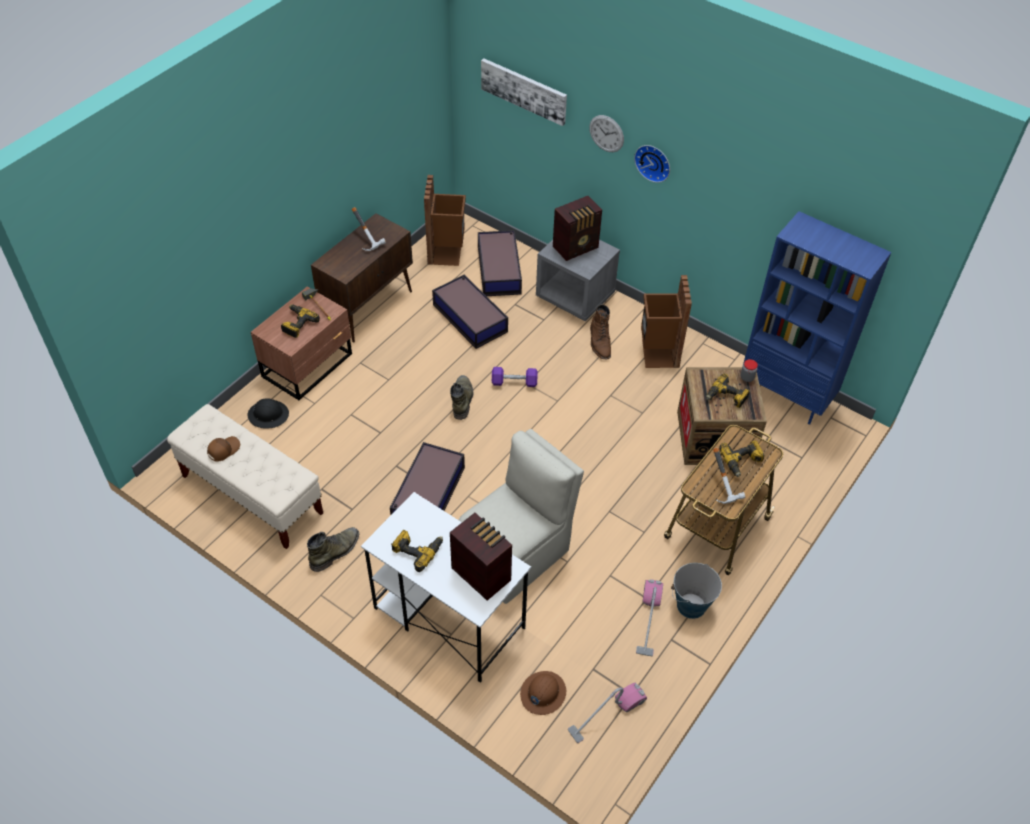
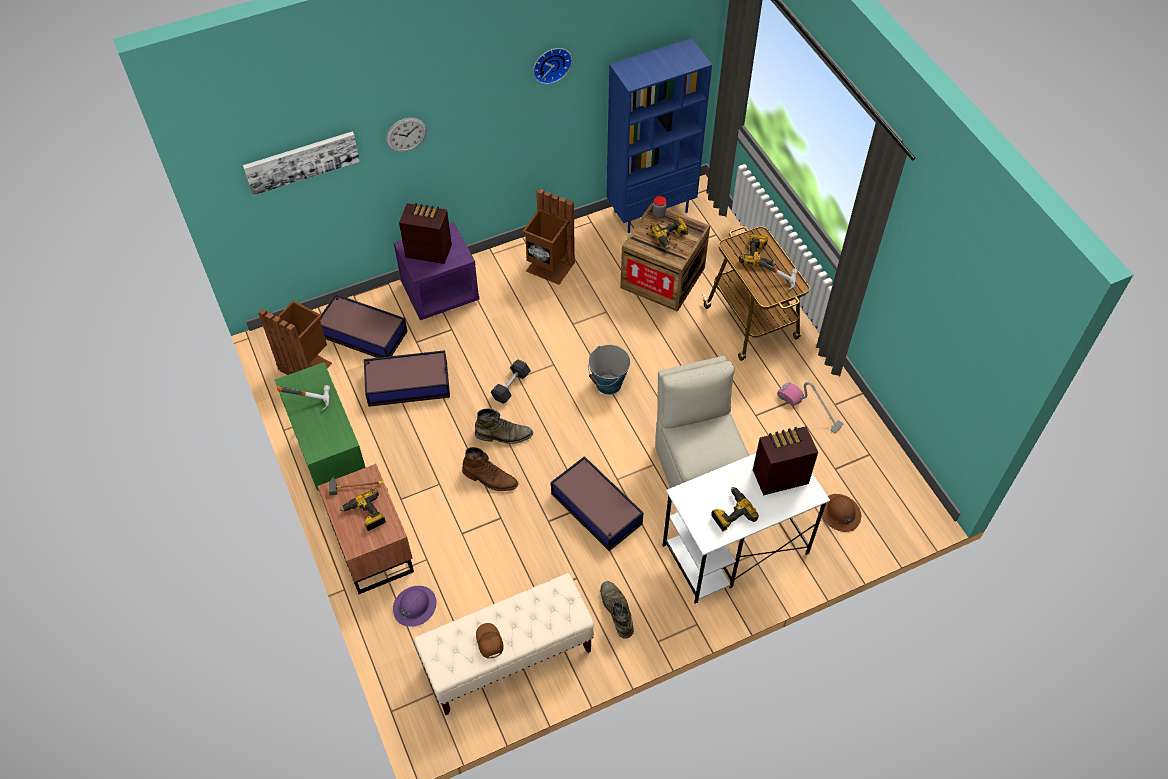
camera: 60 degrees left, 5 degrees up
(268, 415) = (414, 606): black hard hat -> purple hard hat
(369, 307) = (332, 461): brown cabinet -> green cabinet
(462, 399) = (504, 435): green boot -> green boot turned 150 degrees clockwise
(514, 382) = (511, 386): purple dumbbell -> black dumbbell
(575, 296) = (440, 292): grey nightstand -> purple nightstand
(576, 247) = (428, 250): radio -> radio turned 75 degrees counterclockwise
(600, 342) = (508, 301): brown boot -> brown boot (490, 478)
(607, 714) = (879, 479): vacuum cleaner -> none
(654, 162) = (462, 123): wall clock -> wall clock (551, 63)
(691, 605) = (811, 376): bucket -> bucket (608, 384)

